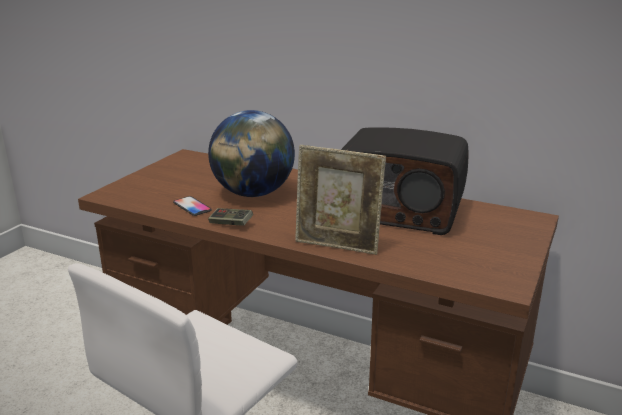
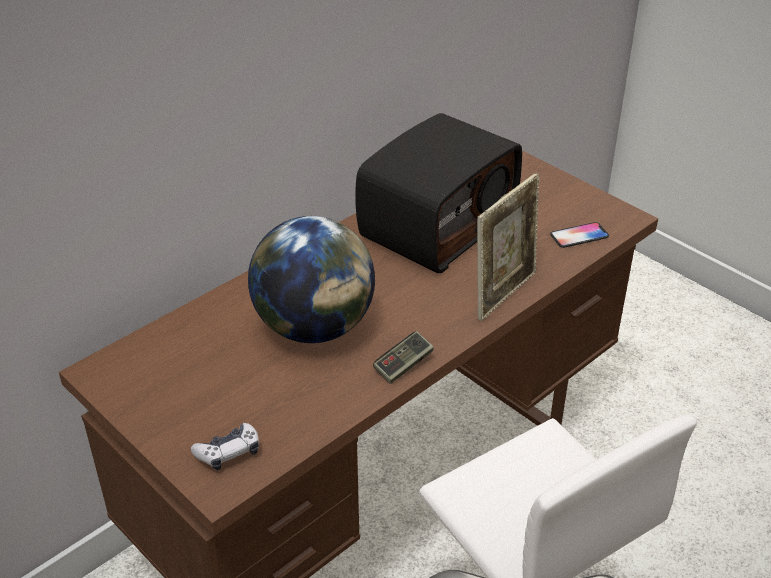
camera: 70 degrees left, 15 degrees up
(132, 192) = (228, 452): none -> game controller
(192, 207) = (326, 393): phone -> phone (579, 236)

